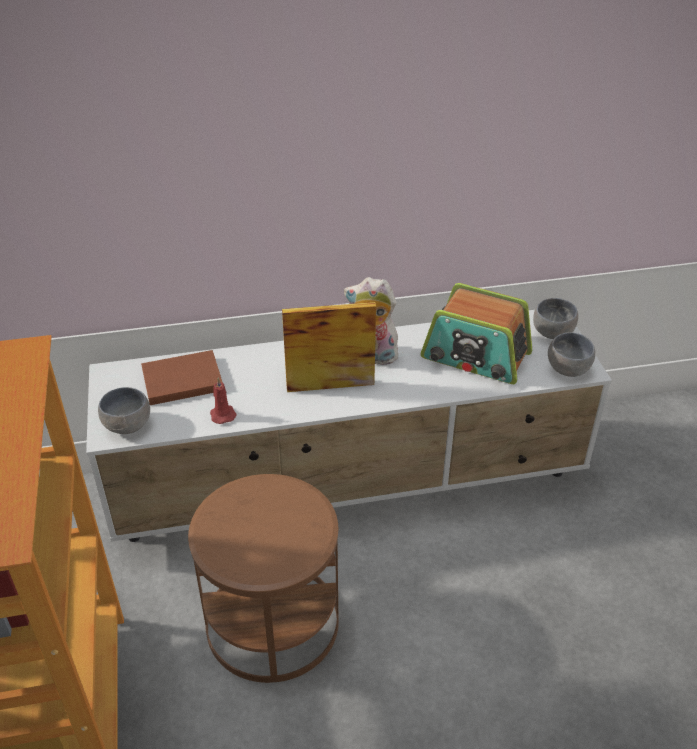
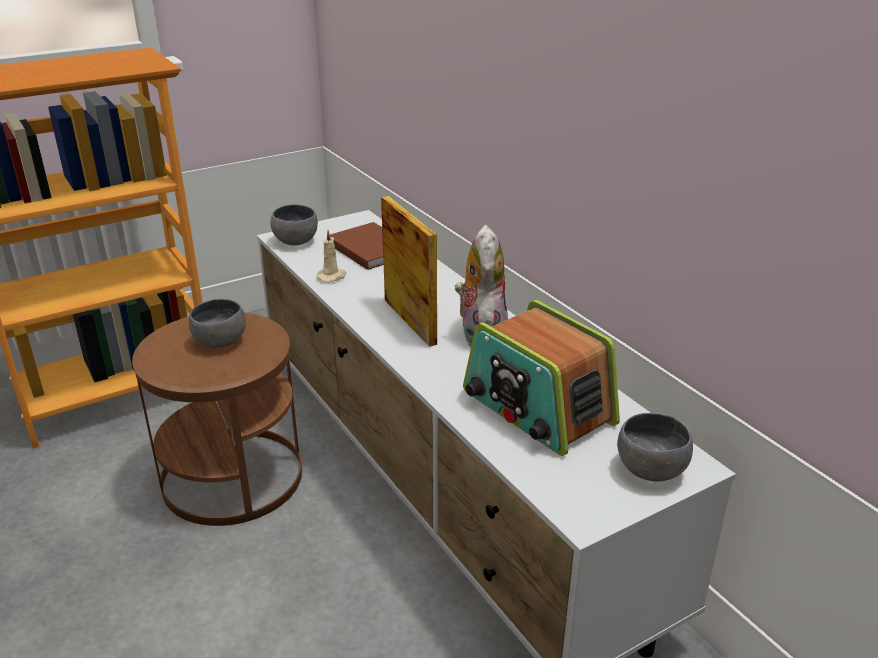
camera: 70 degrees right, 10 degrees down
(222, 414) = (332, 276): red candle -> beige candle
(475, 356) = (537, 408): radio -> radio turned 45 degrees counterclockwise
(569, 370) = (569, 498): grey bowl -> grey bowl (218, 343)

